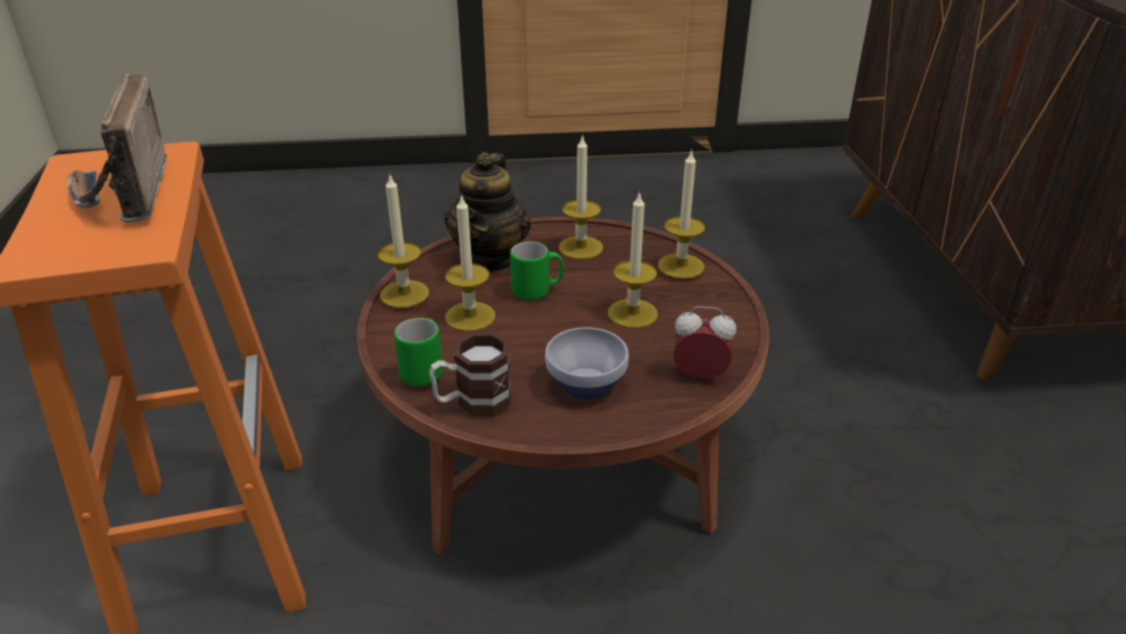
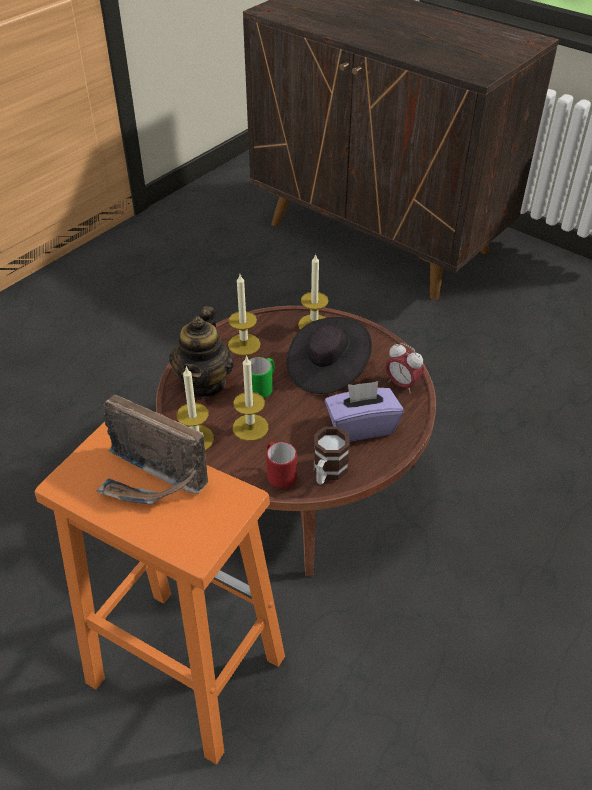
camera: 45 degrees left, 10 degrees up
(425, 370) = (279, 474): green mug -> red mug
(490, 258) = (205, 383): teapot -> teapot turned 45 degrees clockwise
(583, 385) = (361, 426): bowl -> purple tissue box
(632, 313) = (327, 369): candle -> black hat
(699, 375) = (402, 384): alarm clock -> alarm clock turned 105 degrees counterclockwise

